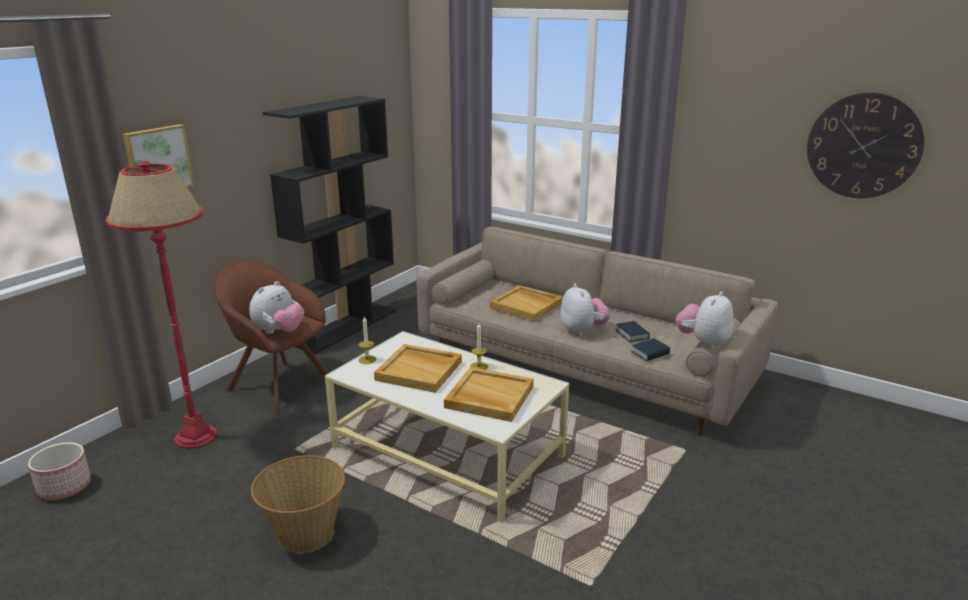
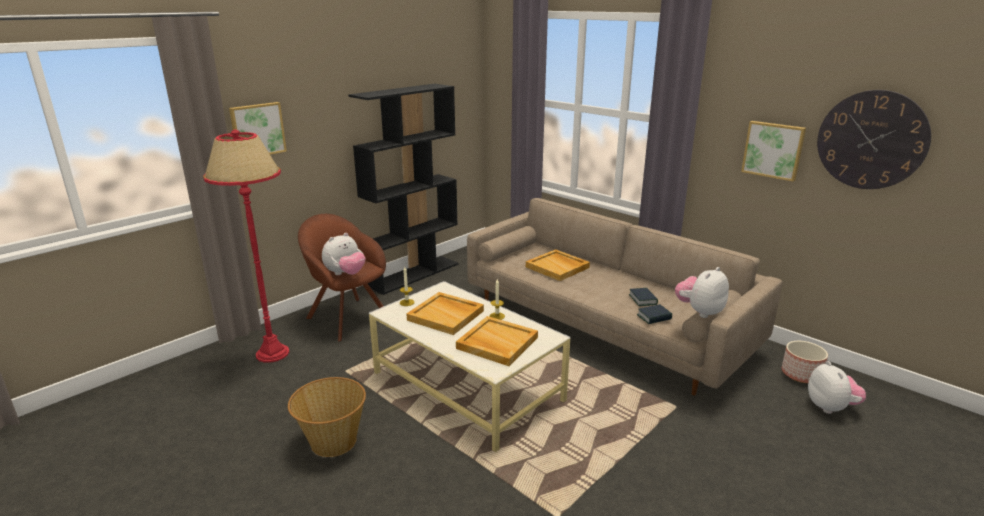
camera: 10 degrees right, 0 degrees up
(65, 487) = (166, 383): planter -> planter (801, 374)
(582, 331) = (599, 293): plush toy -> plush toy (831, 407)
(759, 160) = (773, 150): none -> picture

